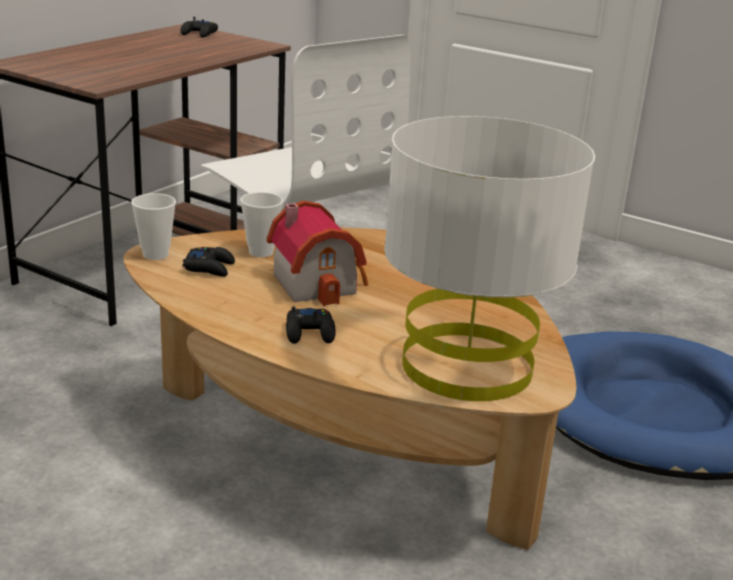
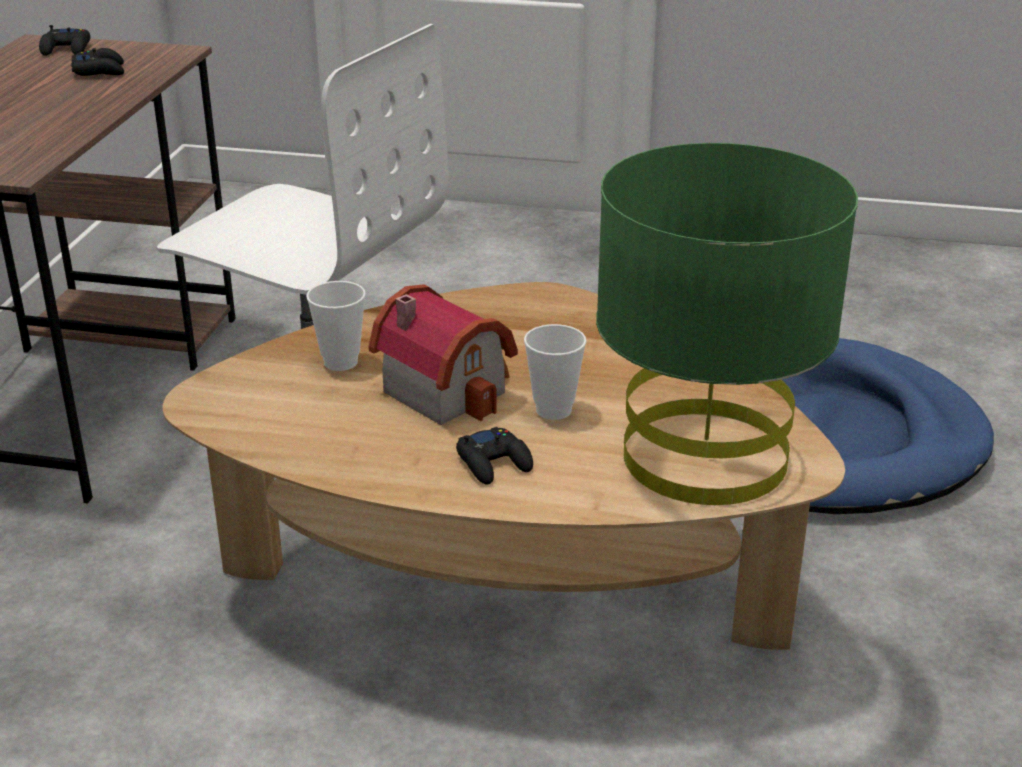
camera: 20 degrees left, 5 degrees up
(155, 254) = (207, 402): cup -> cup (553, 410)
(210, 267) = (294, 403): black game controller -> black game controller (99, 71)
(466, 366) = (704, 458): white table lamp -> green table lamp

